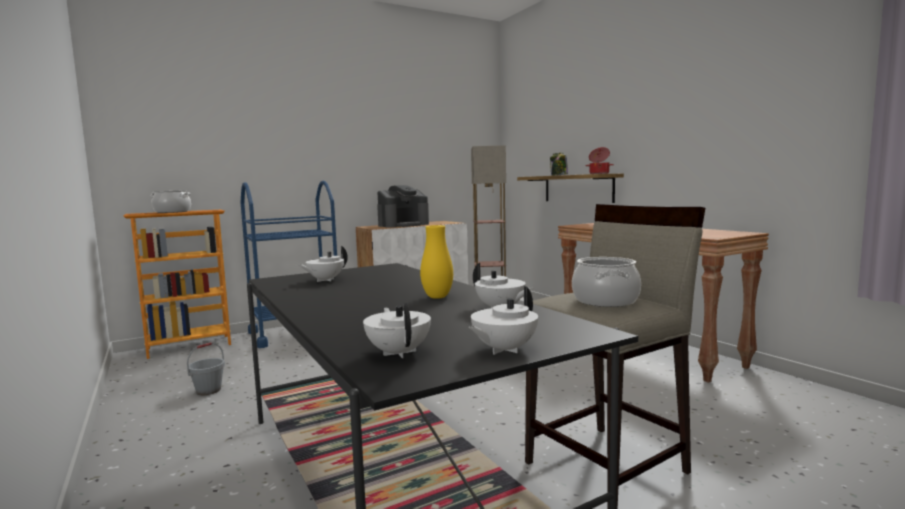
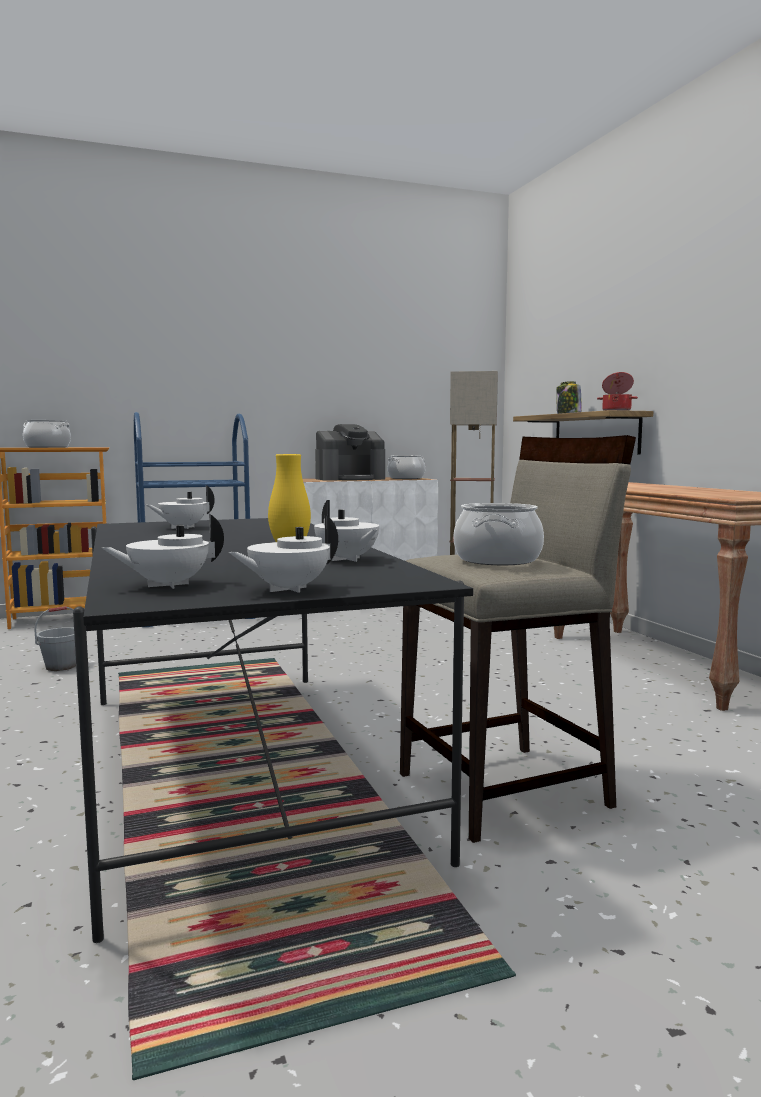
camera: 10 degrees right, 0 degrees up
(399, 352) = (168, 585): white teapot -> white teapot turned 105 degrees counterclockwise
(442, 222) = (406, 478): none -> cooking pot

